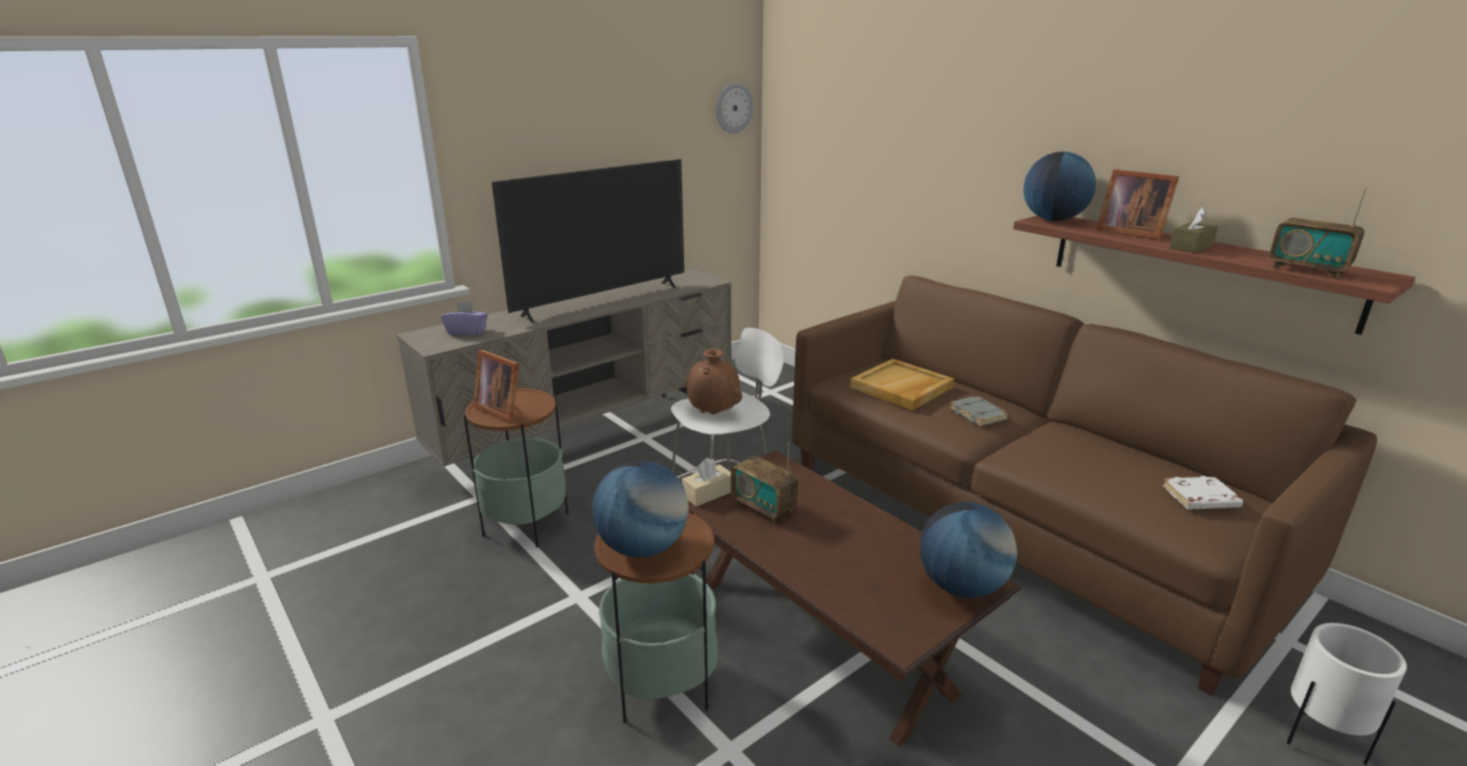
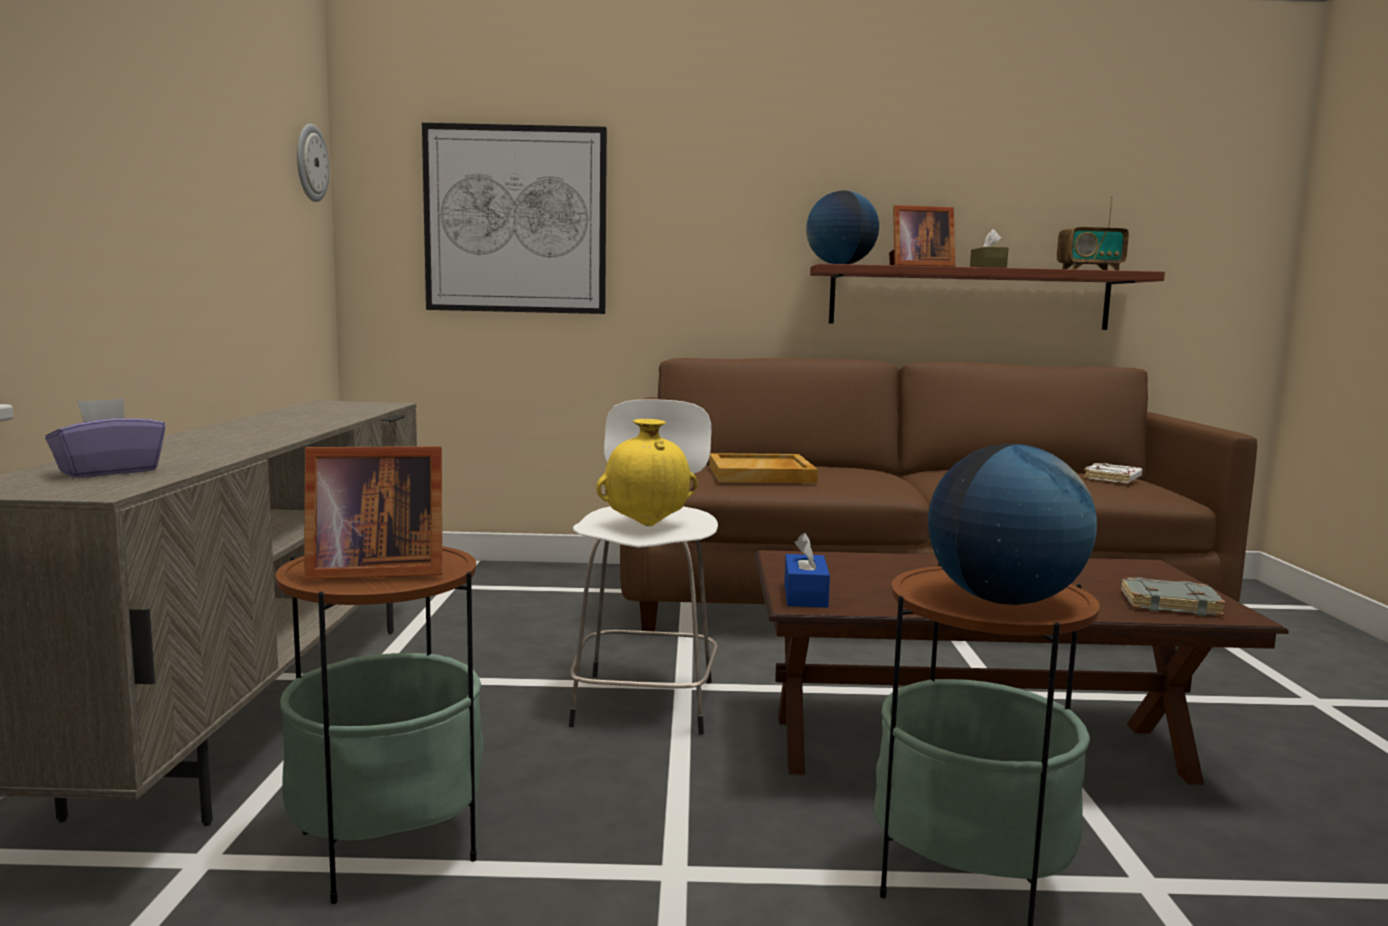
camera: 50 degrees left, 15 degrees down
(602, 301) = (277, 427): television -> none
(708, 493) = (805, 595): beige tissue box -> blue tissue box
(714, 413) = (647, 525): brown vase -> yellow vase
(764, 507) = (884, 585): radio -> none
(850, 148) = (515, 220): none -> picture
(961, 586) = (1148, 572): globe -> none
(979, 414) = (869, 475): grey book -> grey book (1170, 603)
(1320, 740) = (1285, 642): white planter -> none

